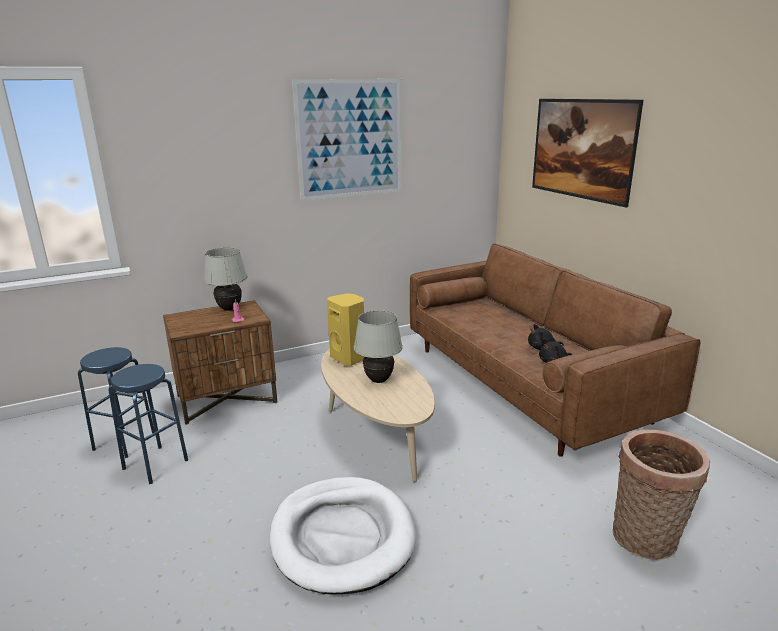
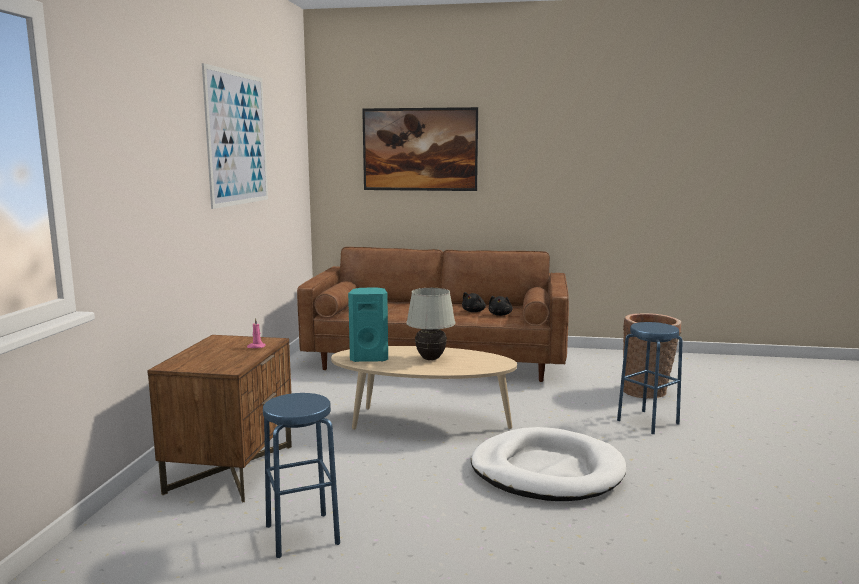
camera: 55 degrees left, 10 degrees down
(124, 442) = (213, 547): blue stool -> blue stool (648, 422)
(229, 309) = (212, 345): white table lamp -> none
(349, 358) = (369, 358): yellow speaker -> turquoise speaker

